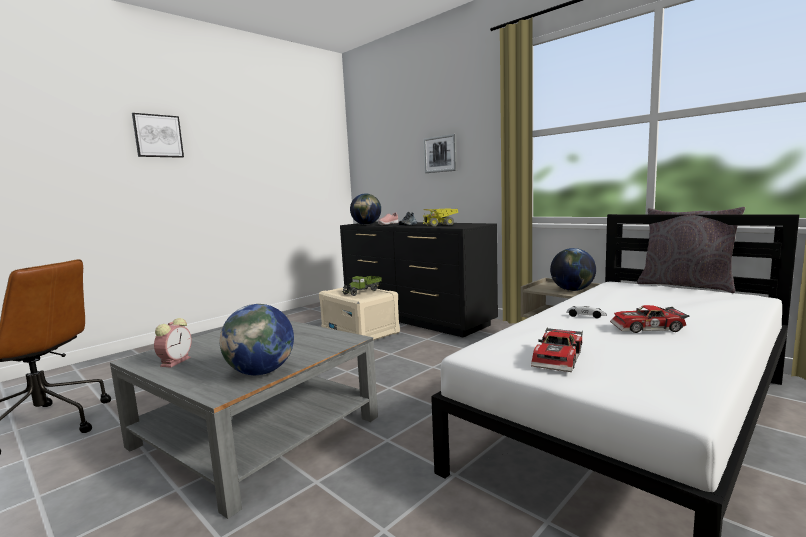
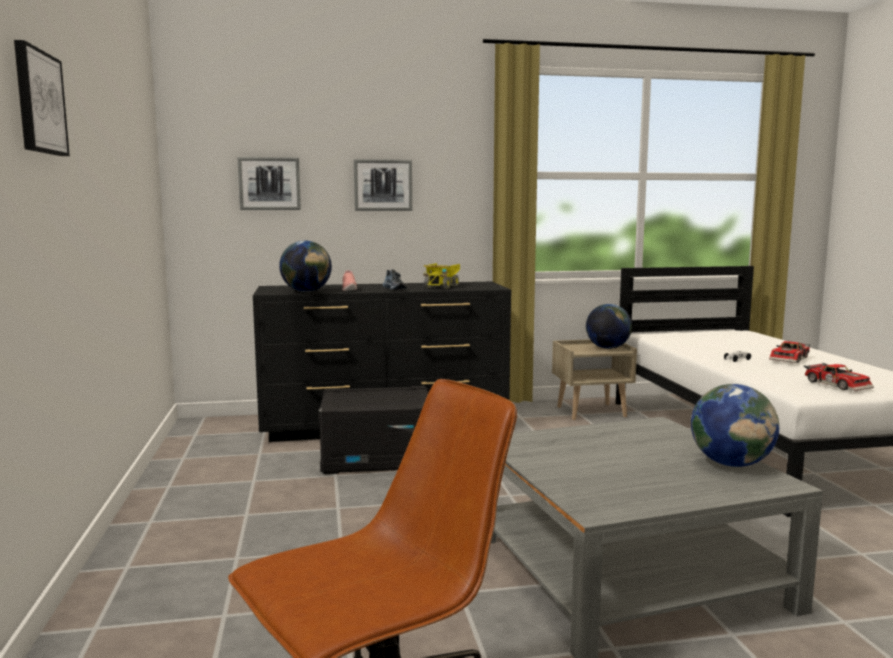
camera: 55 degrees left, 0 degrees up
(176, 361) = (638, 492): alarm clock -> none
(360, 331) = (377, 458): beige storage box -> black storage box
(363, 291) = (382, 394): toy truck -> none
(387, 160) = (269, 183): none -> picture
(685, 286) = (687, 330): grey pillow -> none

